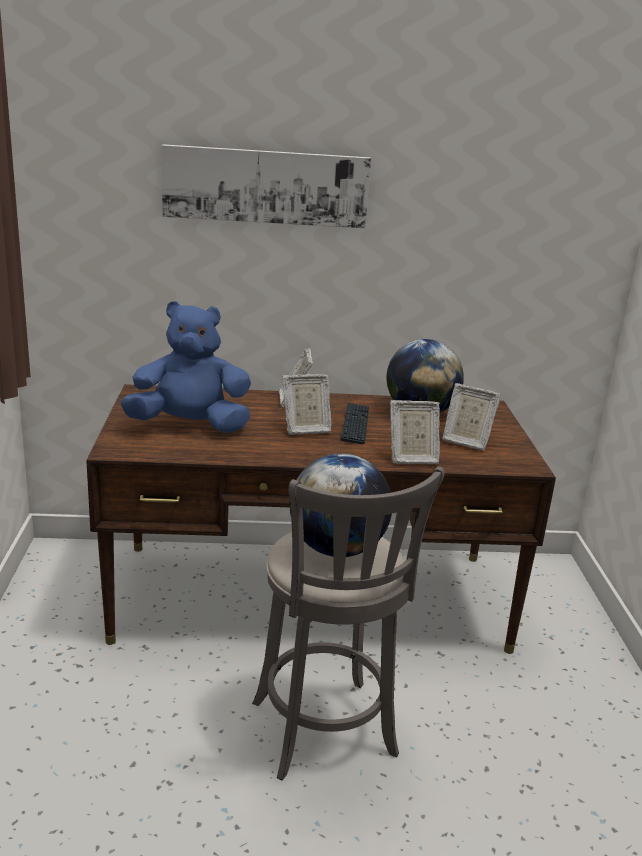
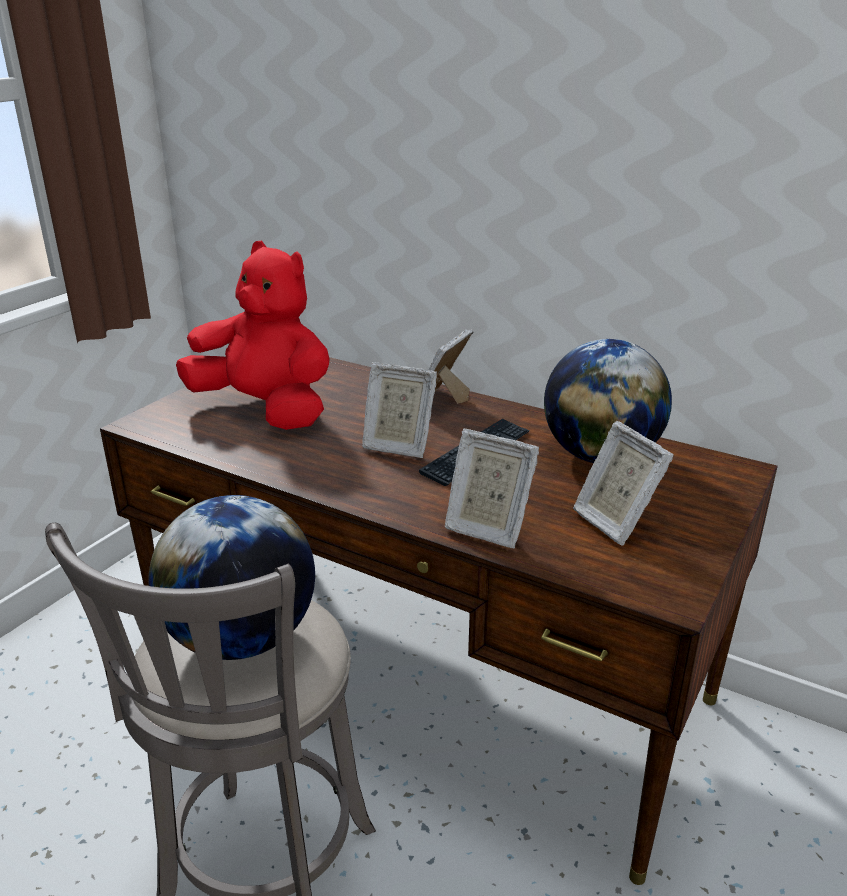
camera: 35 degrees right, 5 degrees up
(190, 426) = (265, 410): blue plush toy -> red plush toy
(266, 186) = (421, 83): picture -> none

